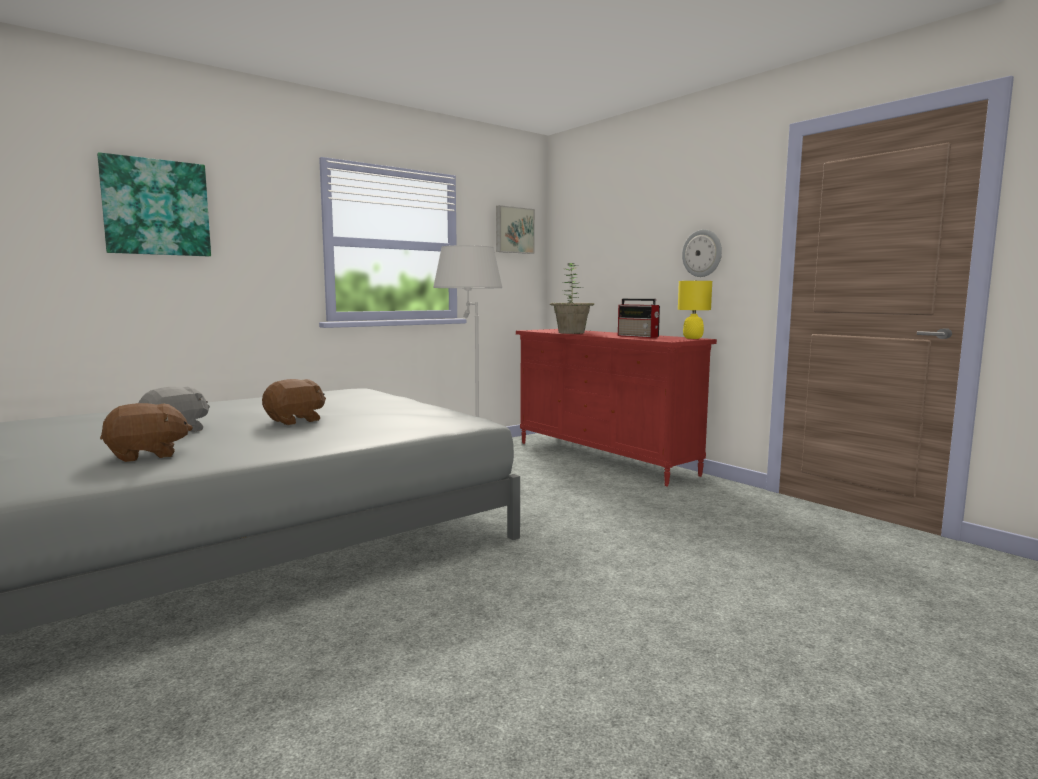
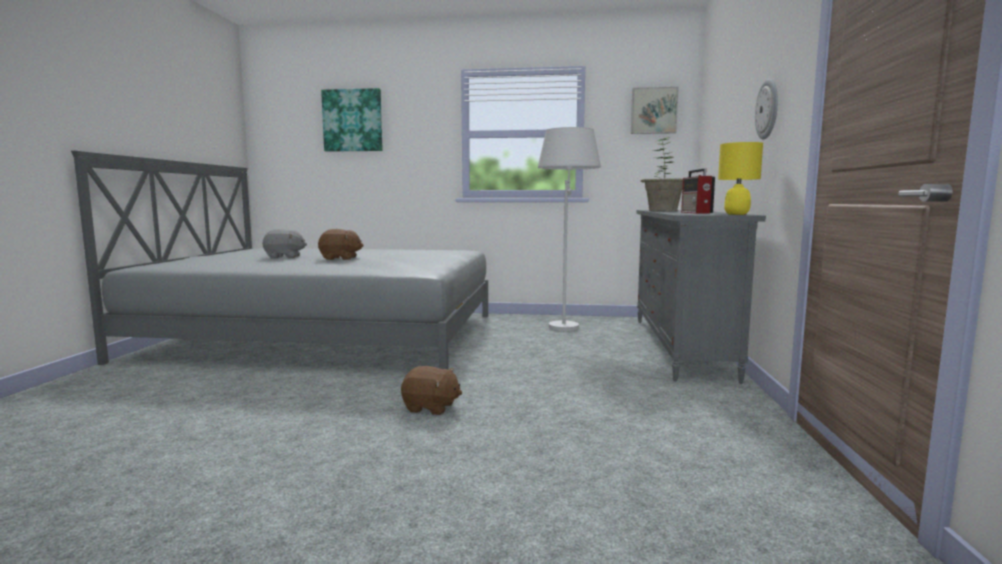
camera: 45 degrees right, 0 degrees up
(147, 455) = (227, 263): brown plush toy -> brown plush toy (431, 408)
(603, 458) = (681, 347): red dresser -> grey dresser

